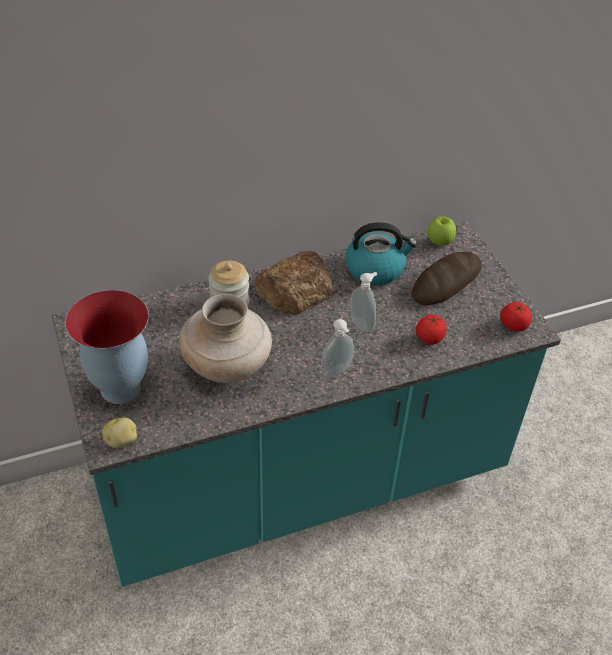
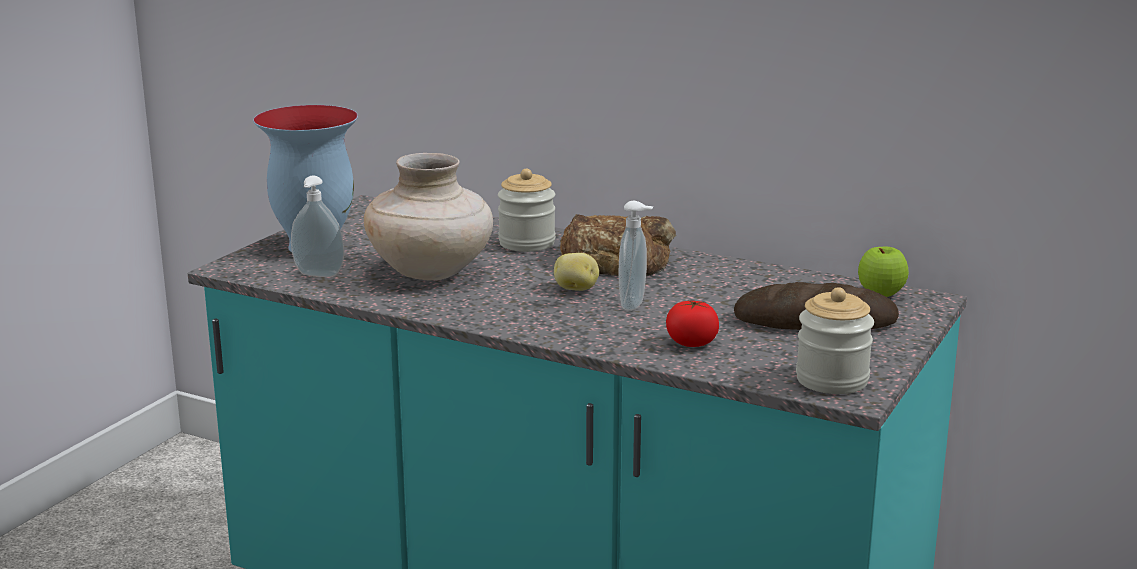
camera: 50 degrees right, 25 degrees down
(122, 441) = (245, 270): potato -> potato (576, 289)
(337, 372) = (527, 318): soap dispenser -> soap dispenser (318, 275)
(375, 269) = (744, 281): kettle -> none
(513, 325) = (832, 380): tomato -> jar

